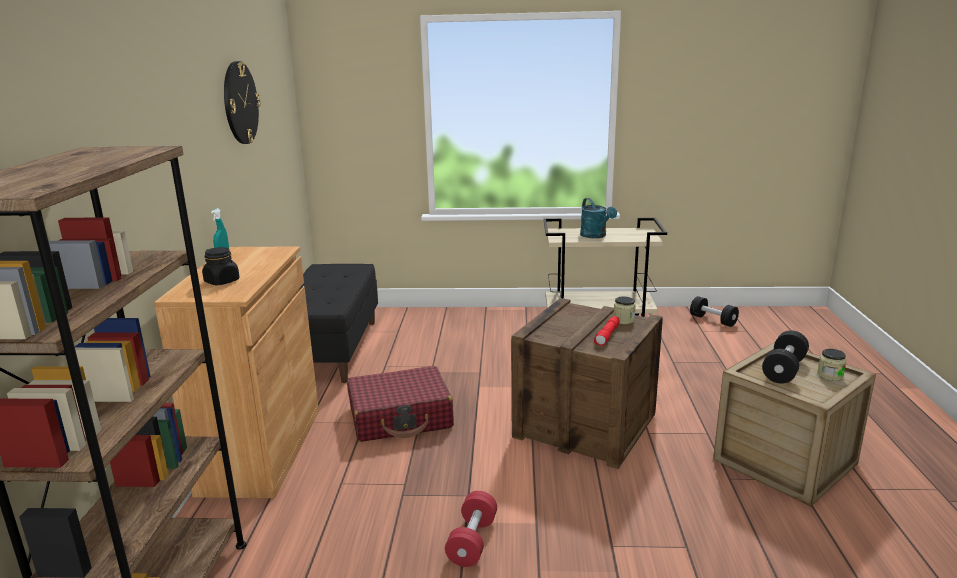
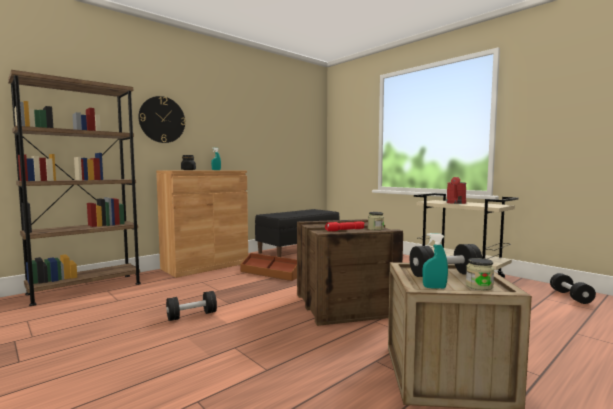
camera: 45 degrees right, 15 degrees down
(240, 103) = (263, 113): wall clock -> wall clock (162, 119)
(400, 417) = (270, 273): red suitcase -> brown storage box
(472, 541) = (192, 315): red dumbbell -> black dumbbell
(596, 236) = (456, 203): turquoise watering can -> red watering can
(817, 392) = (434, 287): none -> turquoise spray bottle

